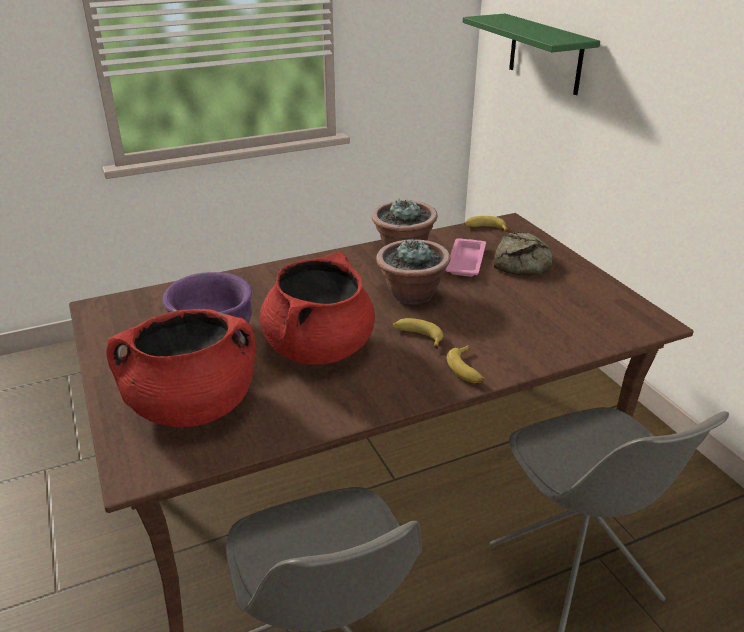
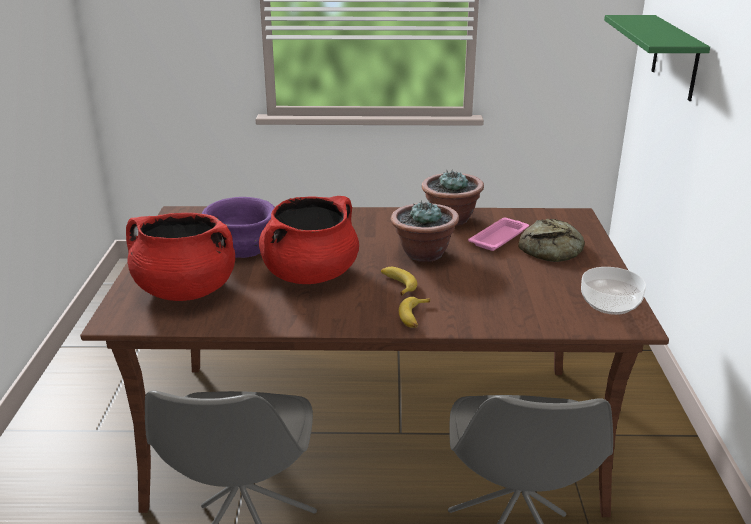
camera: 25 degrees right, 5 degrees down
(485, 228) = (545, 216): banana -> none
(619, 307) = (610, 303): none -> bowl

